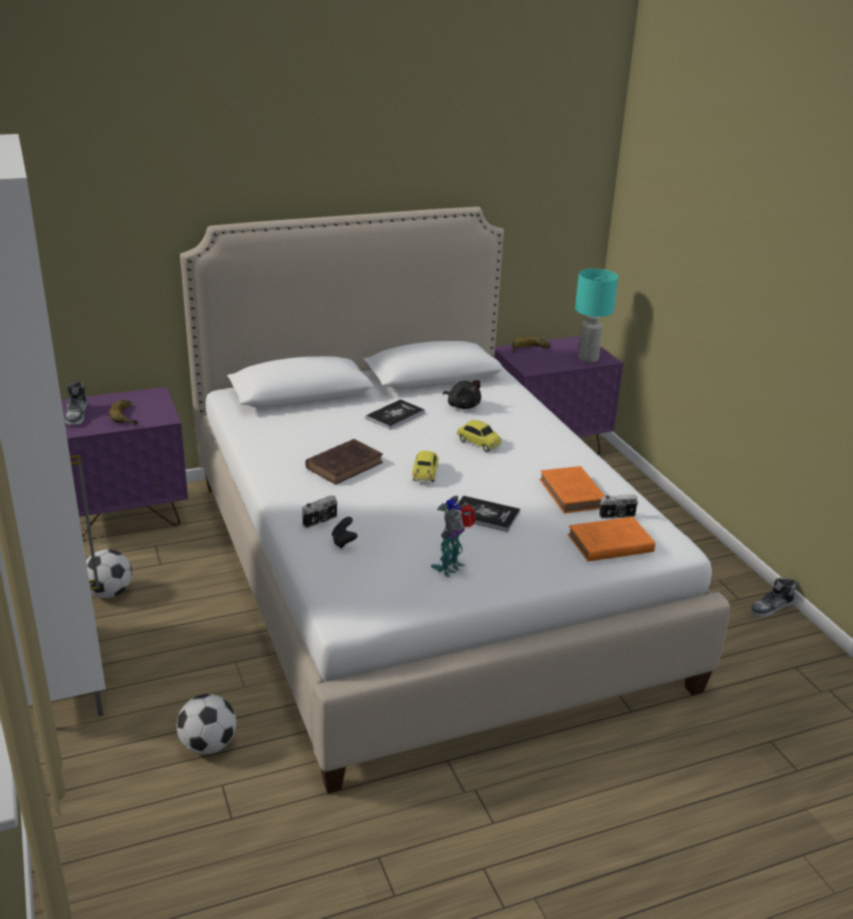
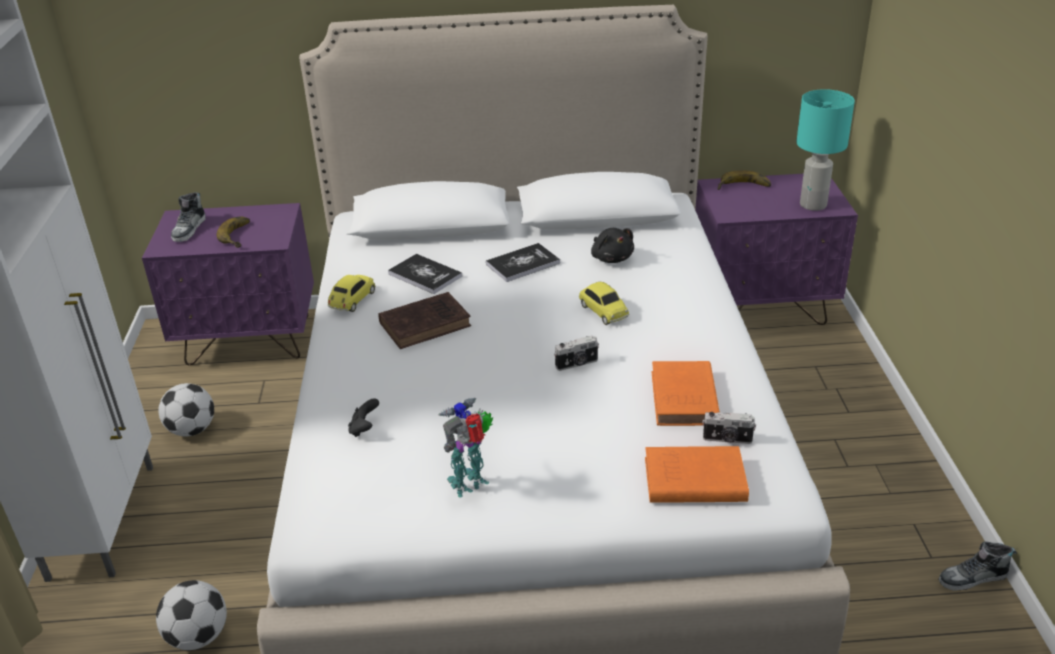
camera: 20 degrees right, 5 degrees up
(320, 521) = (355, 396): camera -> camera (577, 364)
(425, 473) = (513, 346): toy car -> toy car (352, 301)
(485, 515) = (554, 414): book -> book (425, 275)

